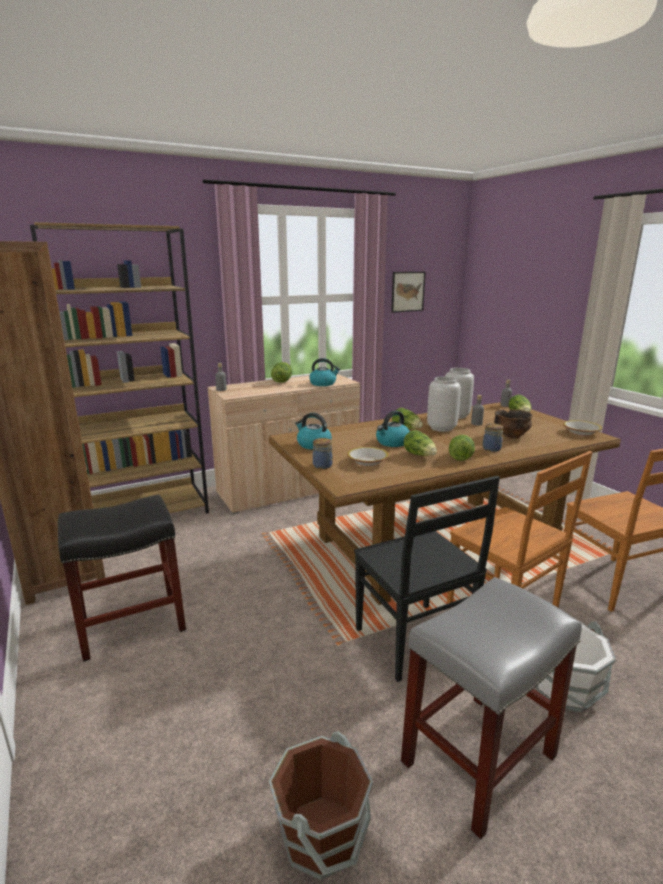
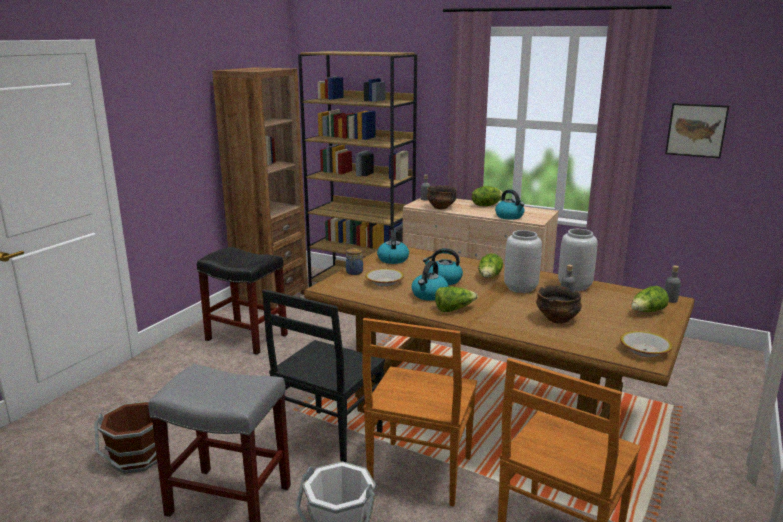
camera: 55 degrees right, 0 degrees up
(256, 391) = (441, 207): none -> bowl
(420, 455) = (429, 295): lettuce -> kettle
(492, 449) = (497, 318): jar -> none

